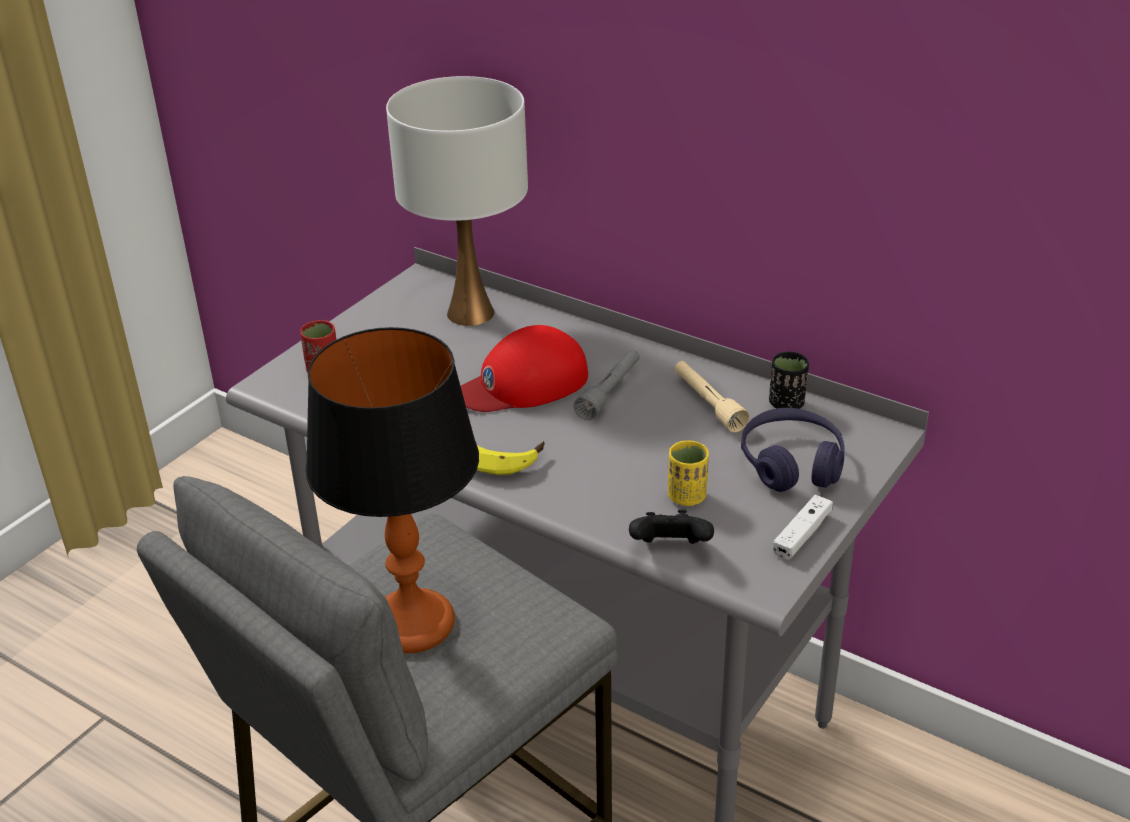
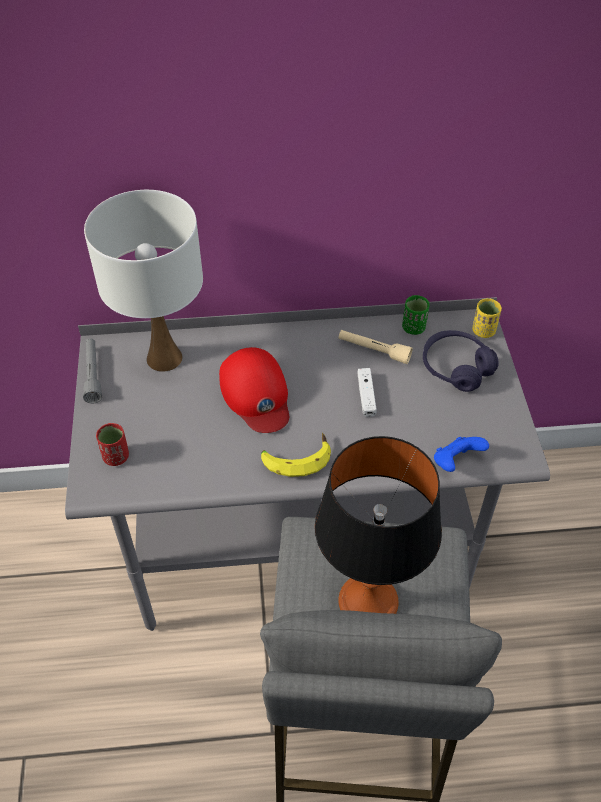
camera: 40 degrees left, 15 degrees up
(523, 383) = (256, 394): red cap -> red cap turned 45 degrees counterclockwise
(610, 392) = (312, 372): grey flashlight -> grey flashlight (93, 374)
(670, 549) = (455, 462): black game controller -> blue game controller
(687, 496) = (428, 422): yellow cup -> yellow cup (483, 331)
(786, 404) = (413, 328): black cup -> green cup
(802, 535) = (506, 412): white game controller -> white game controller (366, 396)

